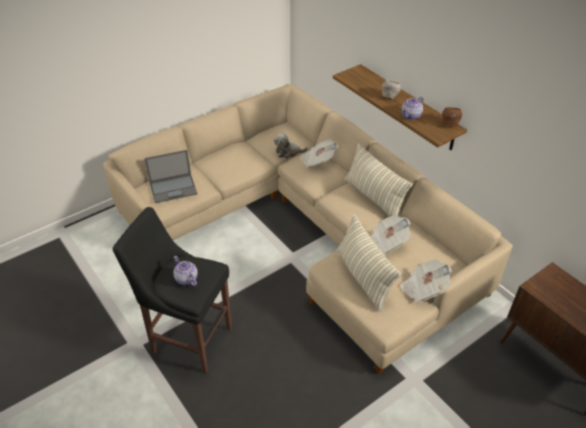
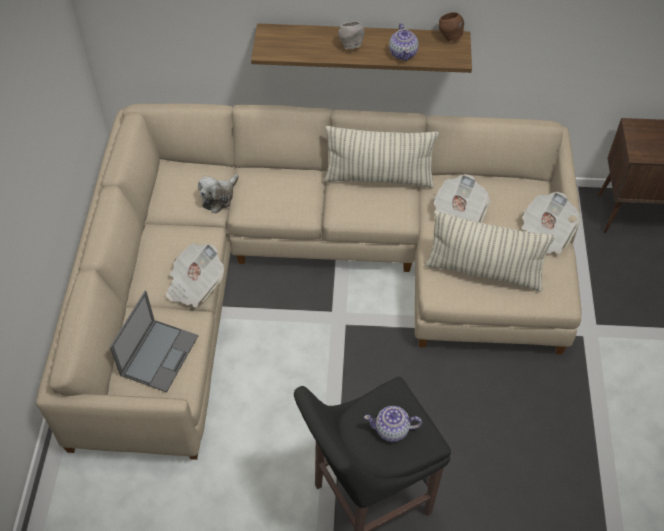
camera: 50 degrees left, 10 degrees up
(318, 161) = (268, 182): newspaper -> newspaper (195, 285)

